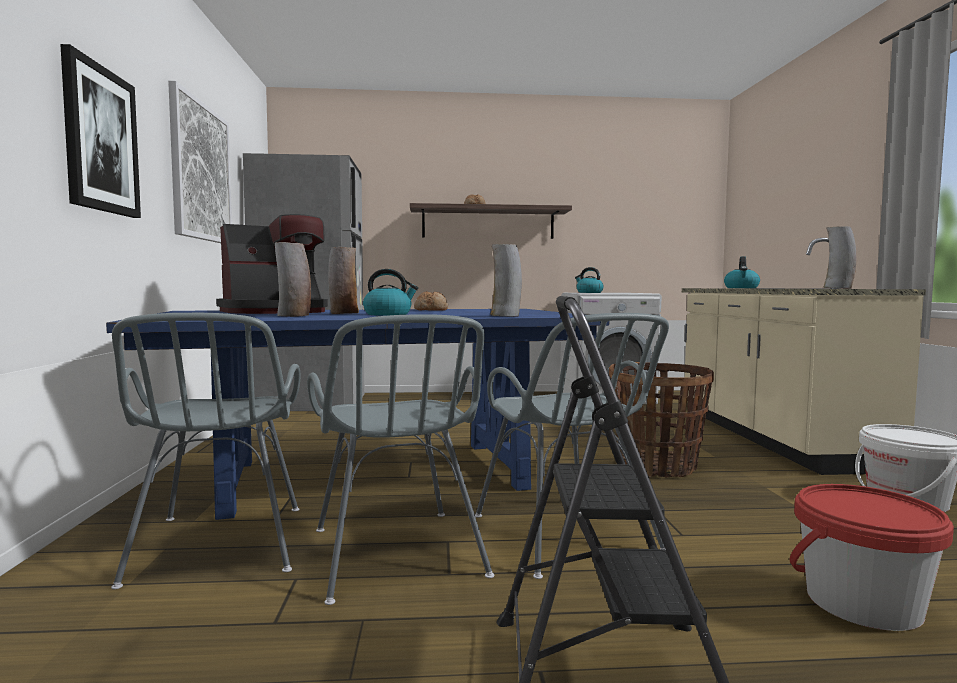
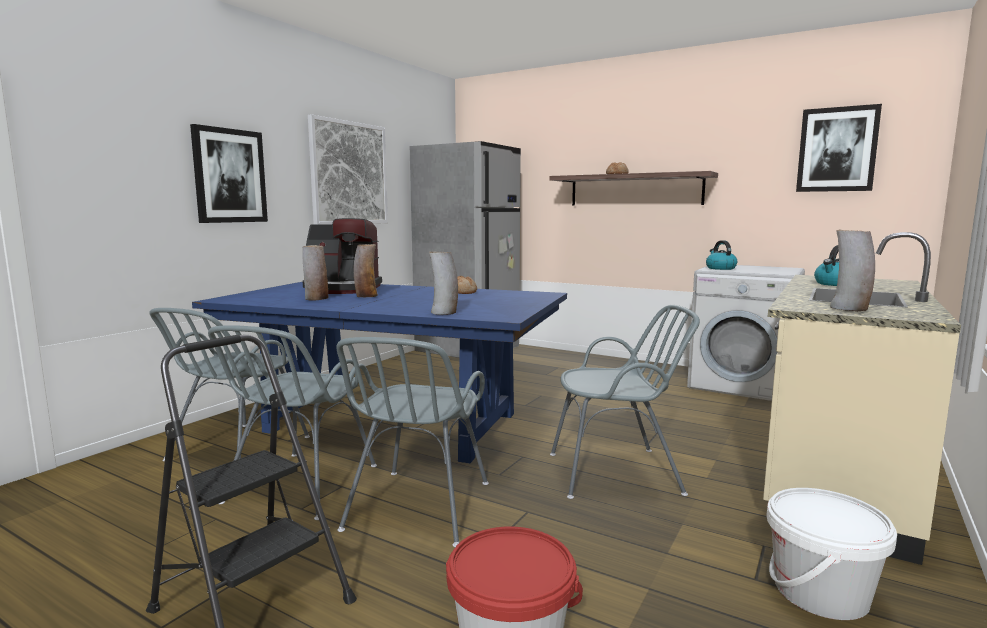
camera: 35 degrees right, 5 degrees up
(388, 314) = (383, 301): kettle -> none
(654, 195) = (837, 149): none -> picture
(657, 467) = (619, 472): basket -> grey chair

